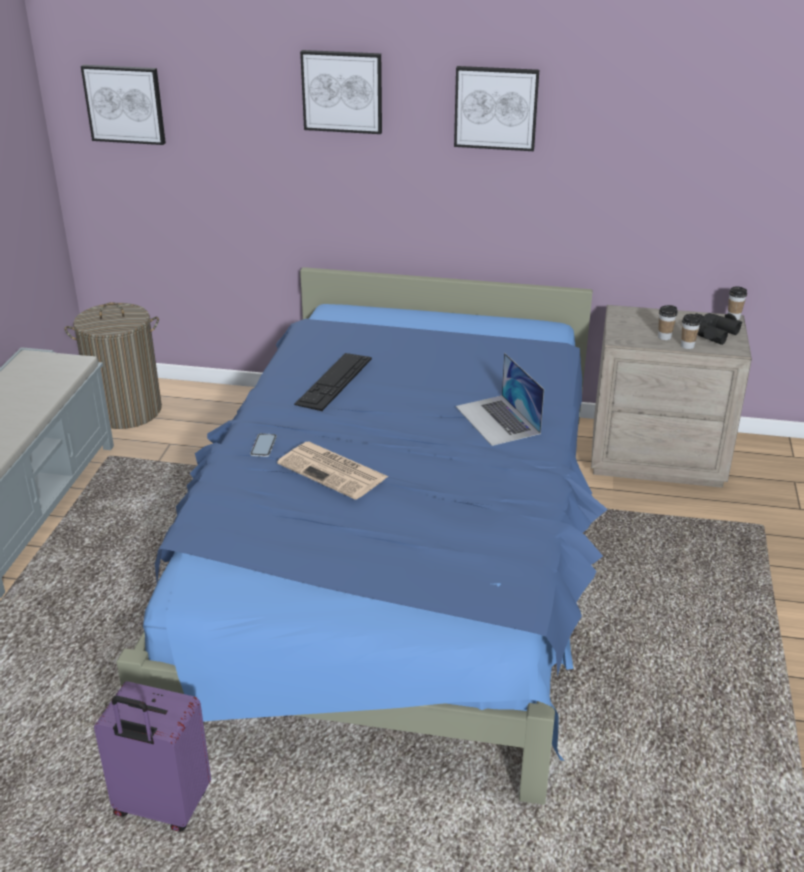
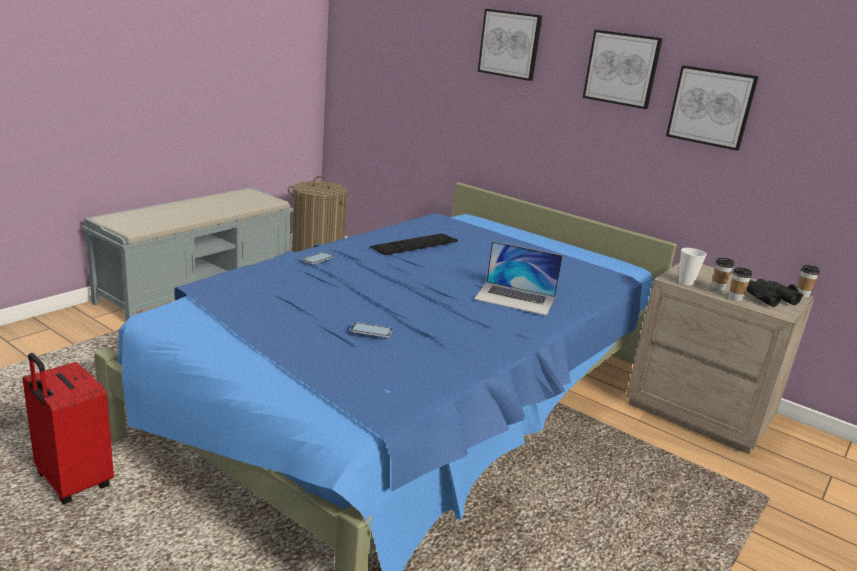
camera: 25 degrees right, 10 degrees down
(125, 104) = (371, 41): picture -> picture (711, 107)
(161, 807) = (72, 482): purple suitcase -> red suitcase
(334, 471) = (348, 285): newspaper -> none
(418, 522) = (371, 331): none -> phone
(497, 420) = (515, 298): laptop -> laptop turned 75 degrees counterclockwise
(633, 340) = (686, 282): none -> cup

